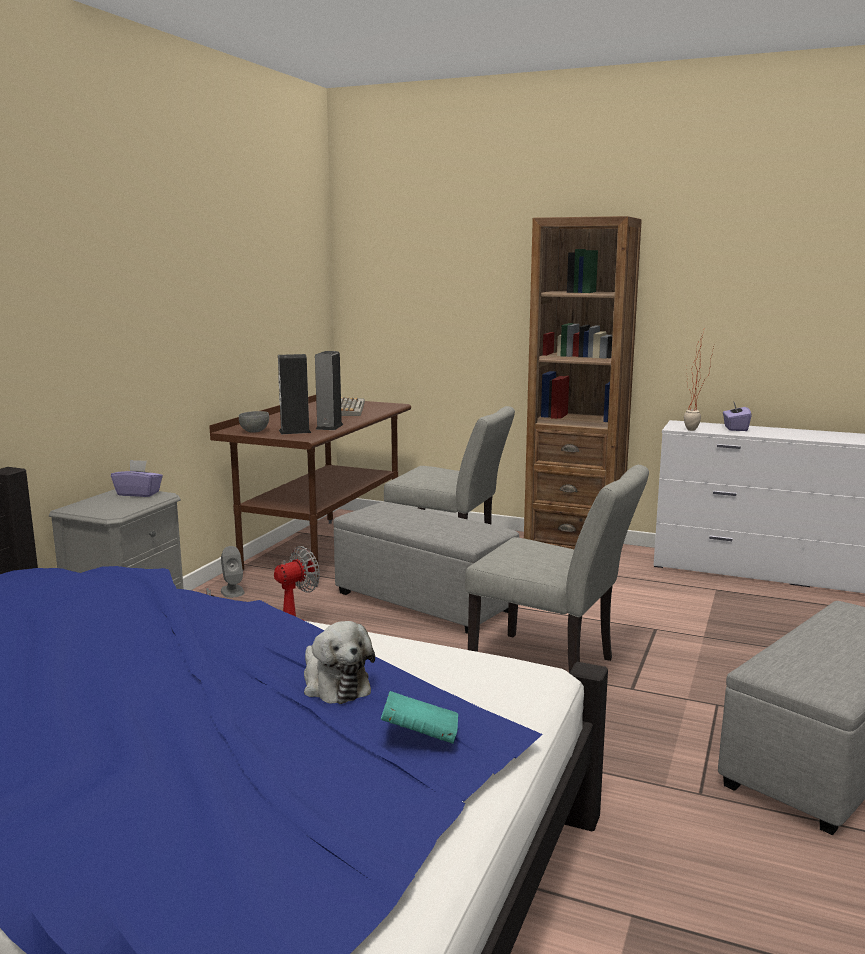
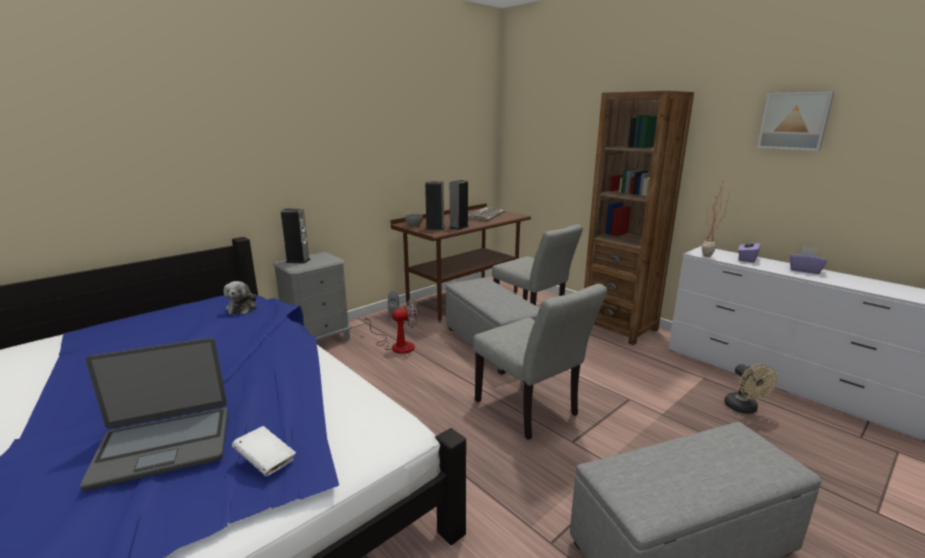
camera: 25 degrees right, 5 degrees up
(96, 504) = (298, 261): none -> speaker
(138, 493) = (325, 257): purple tissue box -> purple tissue box (804, 270)
(243, 757) = (164, 446): none -> laptop
(334, 684) = (274, 406): plush toy -> plush toy (242, 308)
(420, 736) = (266, 461): turquoise book -> white book
(764, 255) = (794, 121): none -> picture
(781, 612) = (744, 409): none -> beige fan

